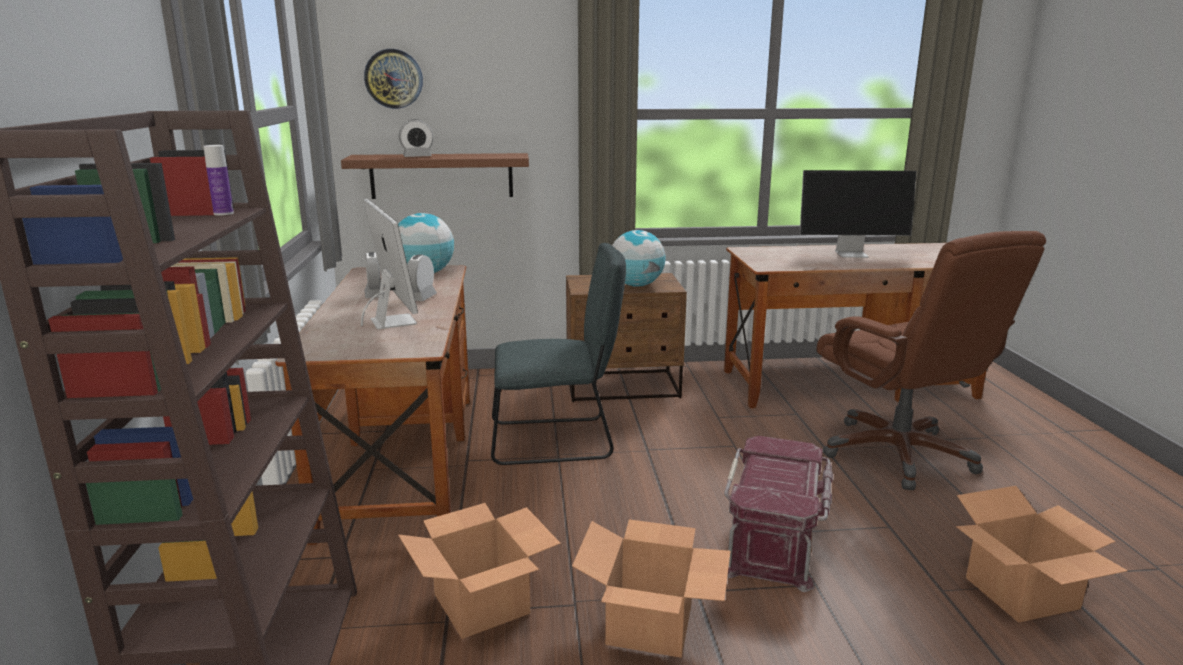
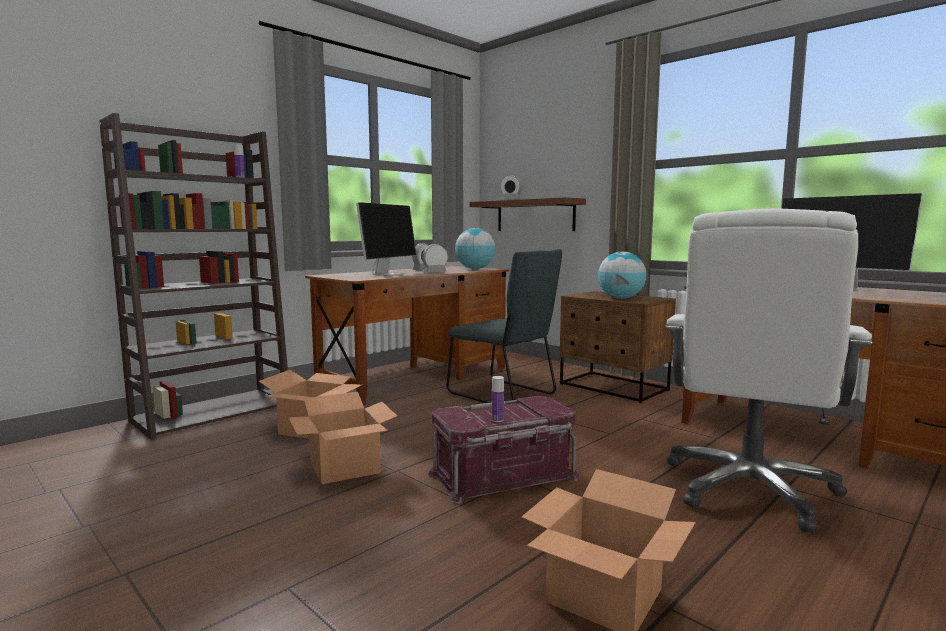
camera: 50 degrees right, 10 degrees down
(393, 79) = (515, 152): wall clock -> none
(798, 484) = (497, 420): none -> bottle
(899, 454) = (750, 489): brown office chair -> white office chair

